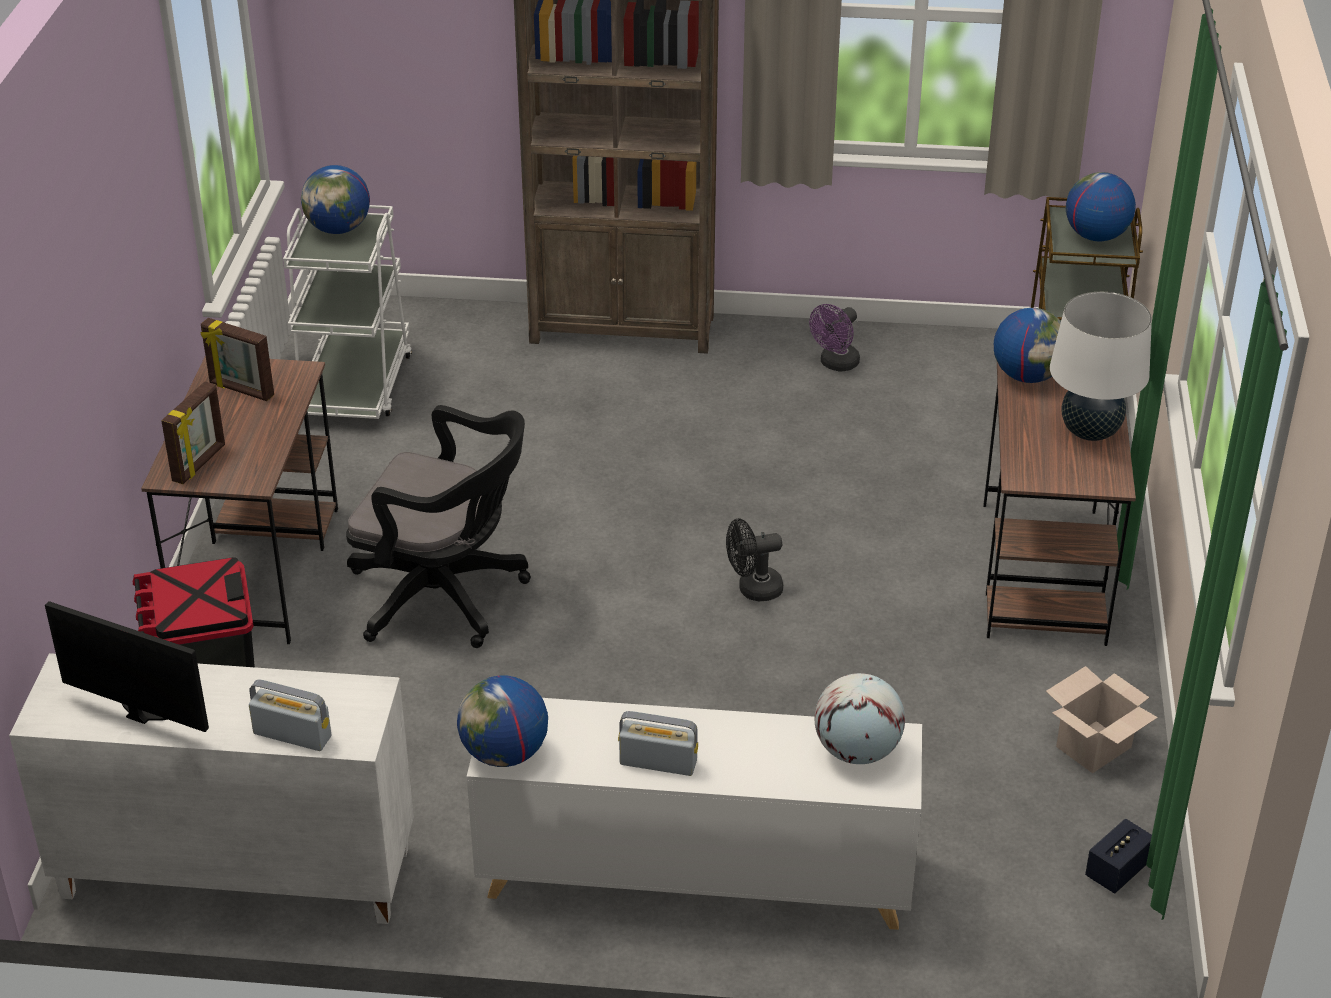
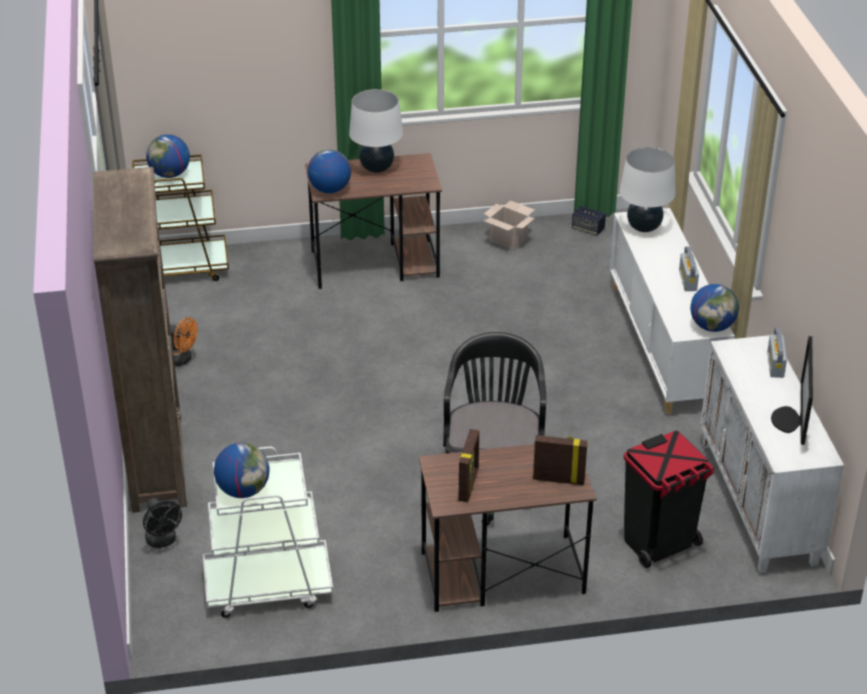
camera: 105 degrees left, 0 degrees up
(753, 589) = (432, 360): black fan -> black fan (163, 541)
(836, 364) = (182, 359): purple fan -> orange fan
(857, 751) = (644, 227): globe -> white table lamp

